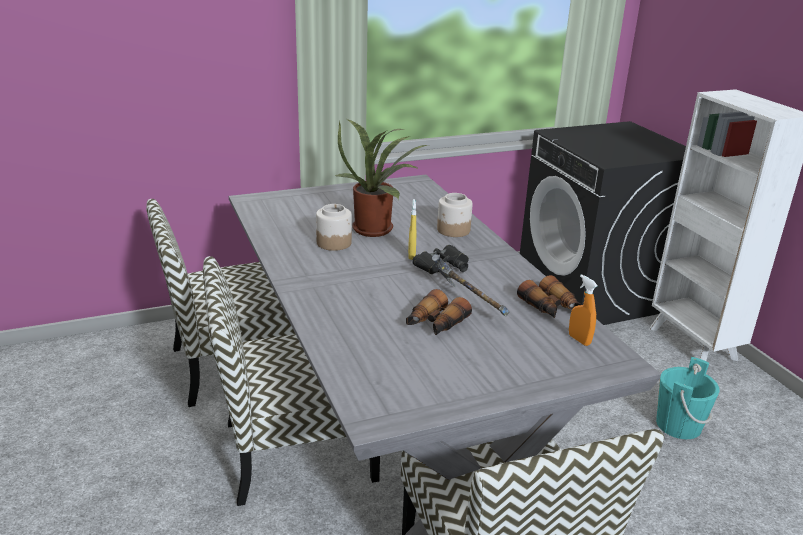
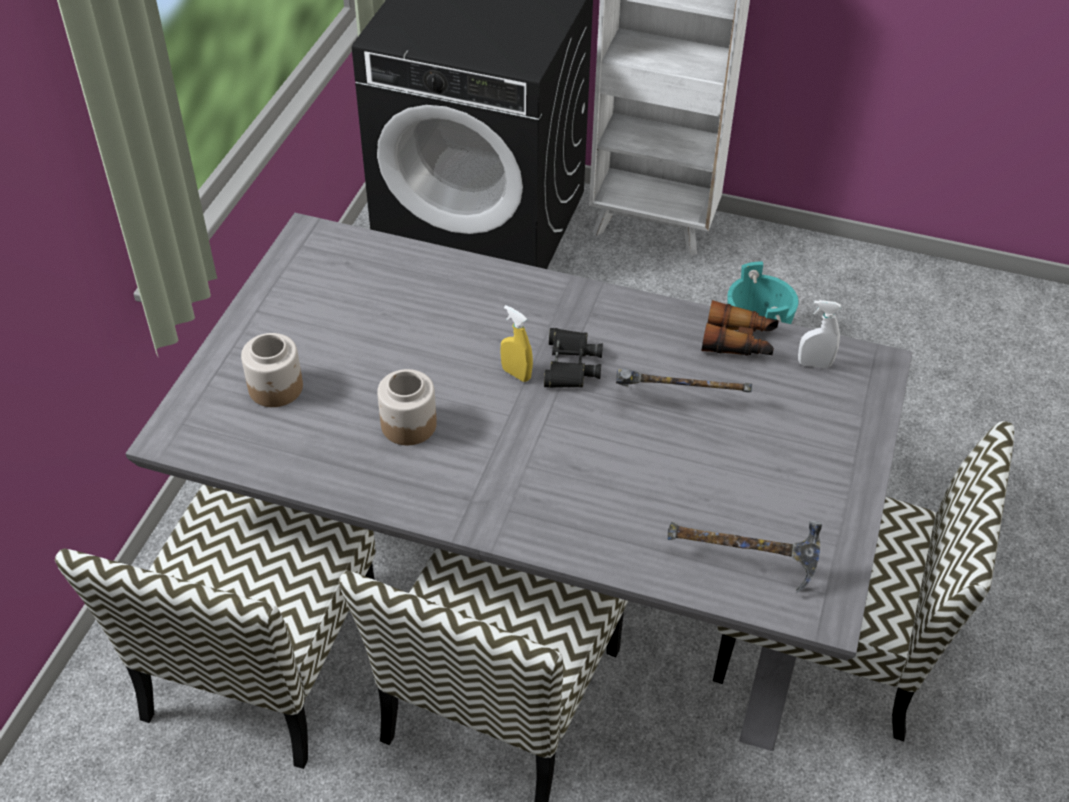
camera: 50 degrees left, 20 degrees up
(373, 373) = (744, 563): none -> hammer
(376, 229) = (410, 361): potted plant -> none
(435, 324) = (690, 453): binoculars -> none
(453, 230) = (489, 296): jar -> jar (276, 388)
(579, 340) = (814, 364): orange spray bottle -> white spray bottle

